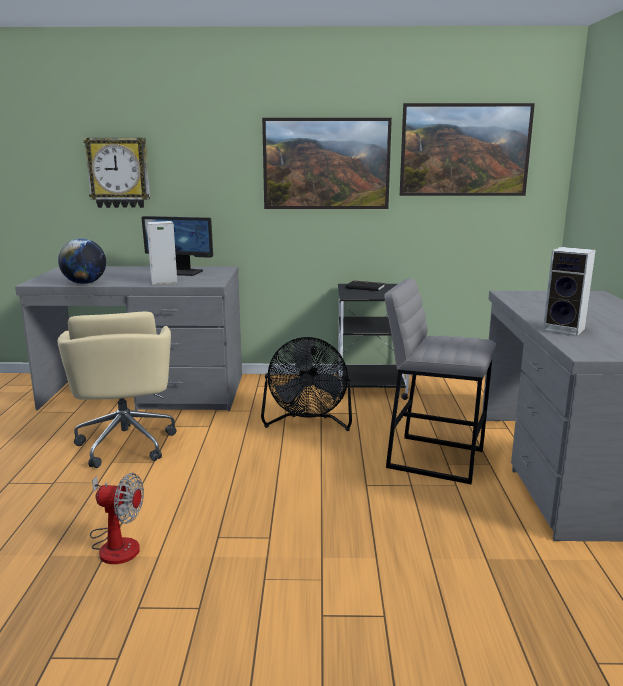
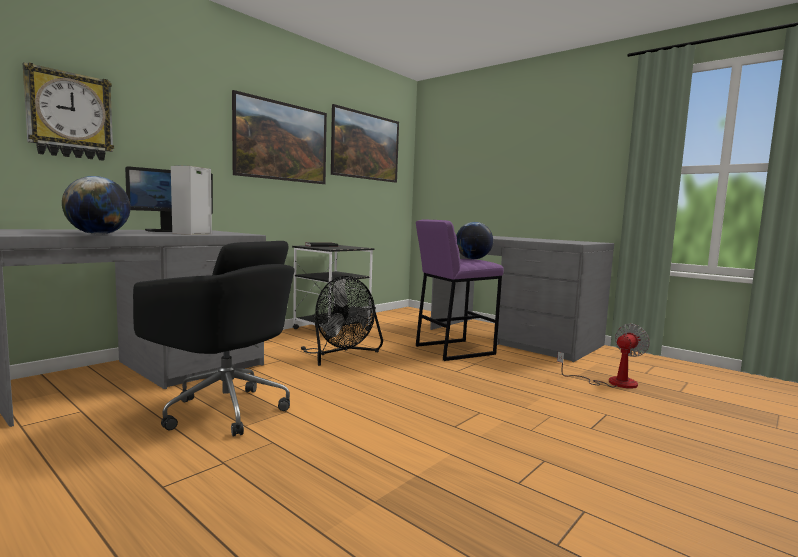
camera: 50 degrees left, 10 degrees down
(116, 543) = (403, 464): fan -> fan (611, 382)
(126, 443) = (221, 410): beige office chair -> black office chair
(432, 458) = (453, 350): grey stool -> purple stool
(470, 343) = (473, 259): none -> globe
(565, 330) = (531, 240): speaker -> none

